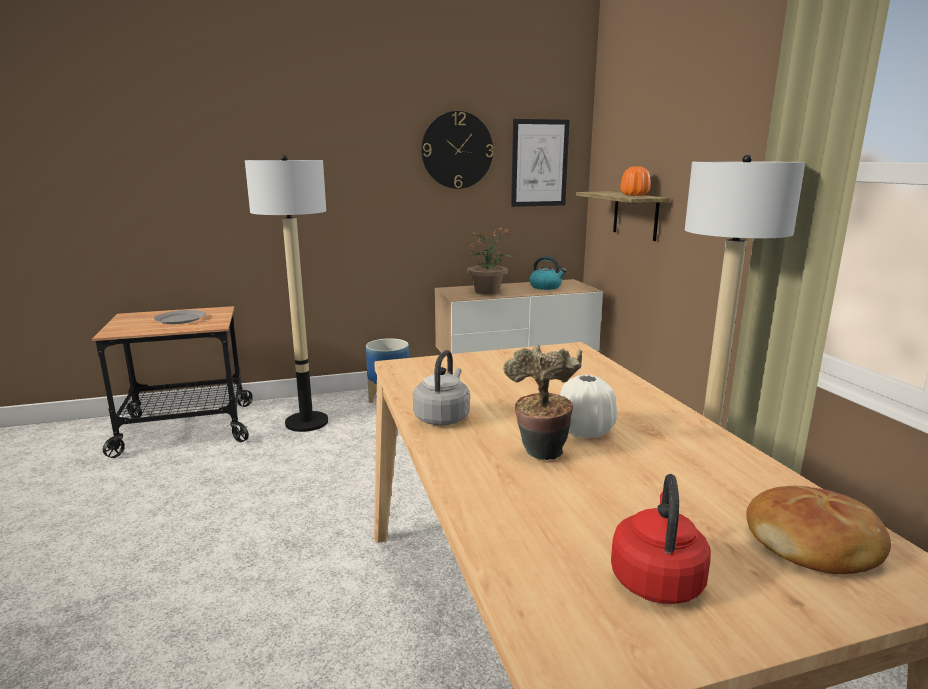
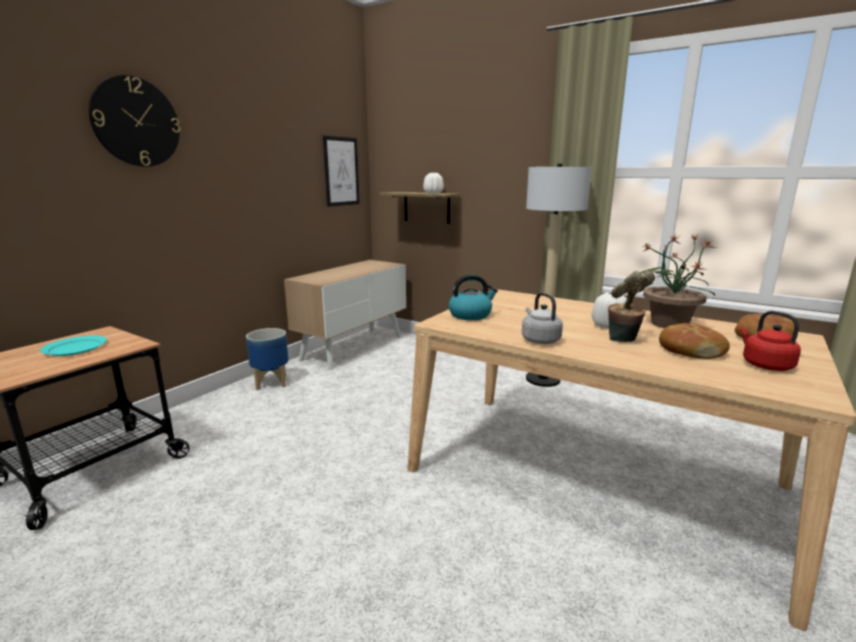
camera: 40 degrees left, 0 degrees up
(180, 319) = (75, 348): grey plate -> turquoise plate
(306, 422) = (223, 421): floor lamp -> none
(457, 150) = (287, 160): wall clock -> wall clock (136, 122)
(487, 291) = (332, 275): potted plant -> potted plant (668, 324)
(546, 287) = (364, 266): kettle -> kettle (470, 315)
(598, 505) = (690, 350): none -> bread
(634, 195) = (433, 193): orange vase -> white vase

